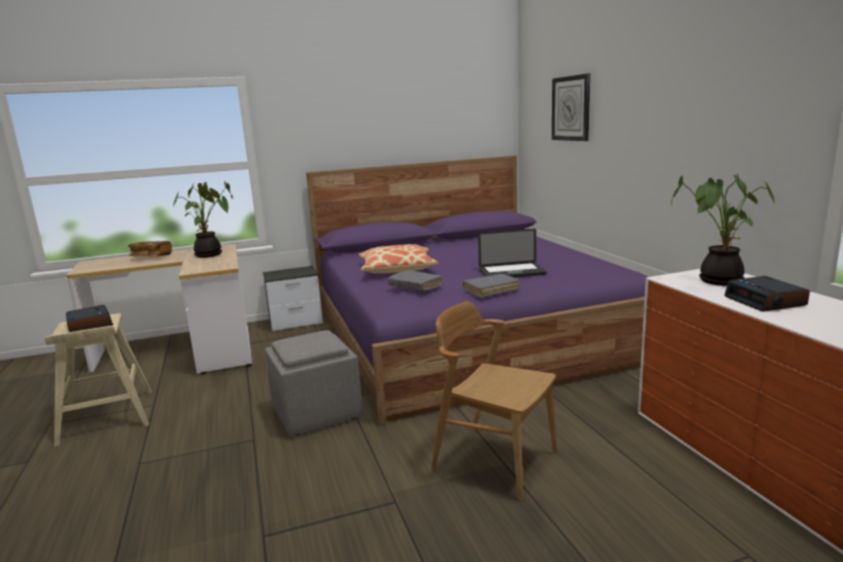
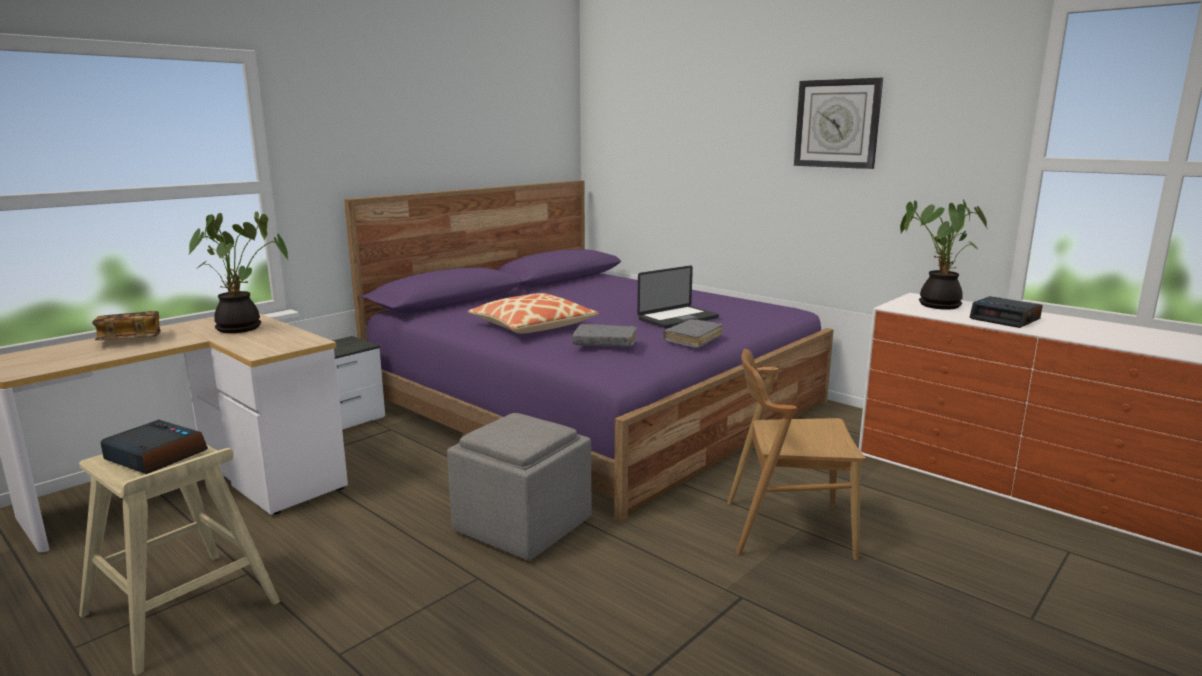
camera: 30 degrees left, 0 degrees up
(571, 108) = (676, 126): wall clock -> wall clock (837, 123)

